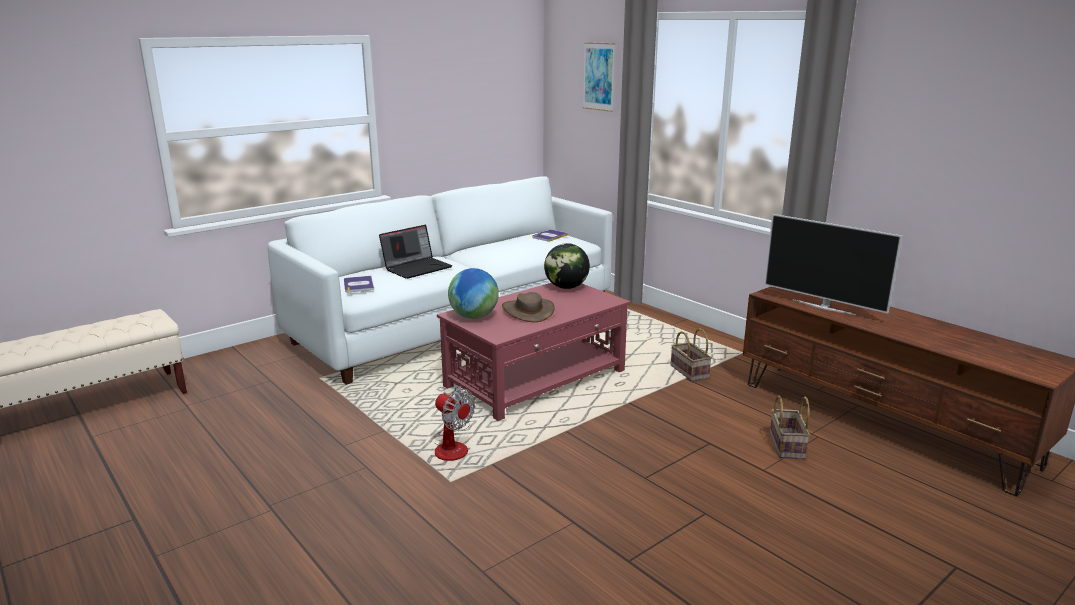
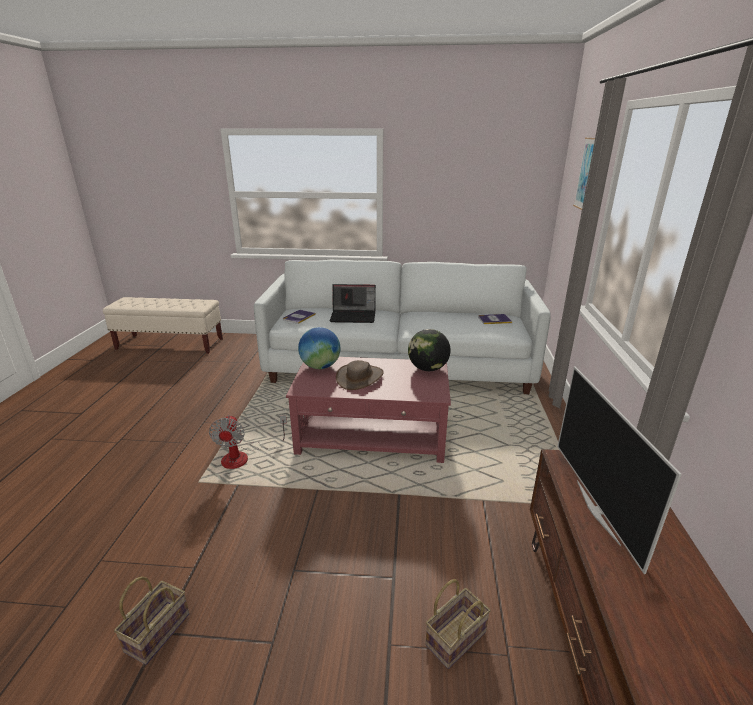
camera: 45 degrees right, 5 degrees up
(688, 372) = (496, 495): basket -> basket (158, 630)

